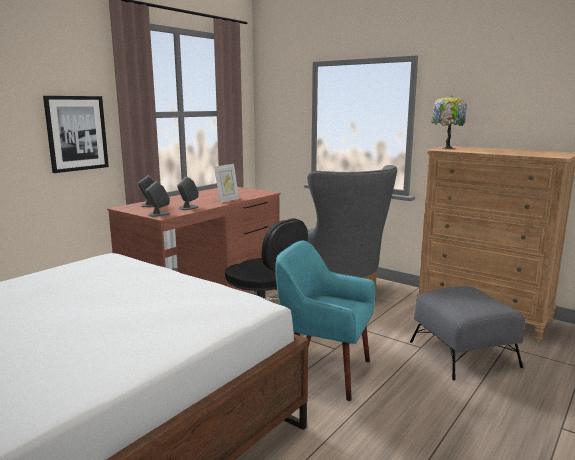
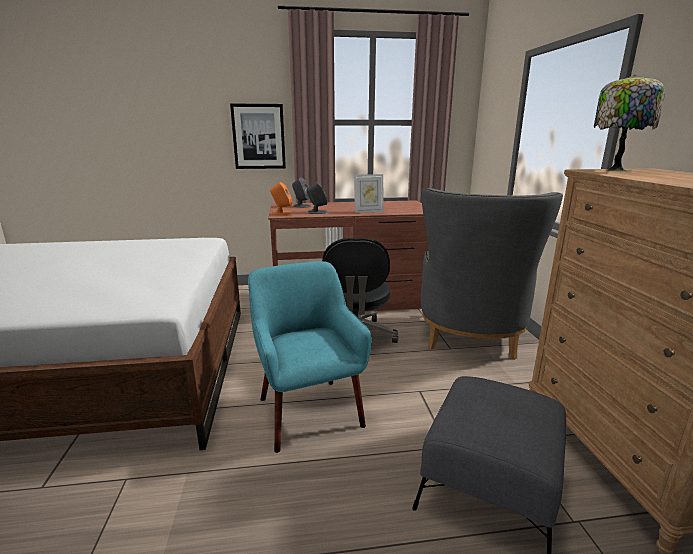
camera: 45 degrees right, 5 degrees up
(158, 214) = (282, 213): grey speaker -> orange speaker

